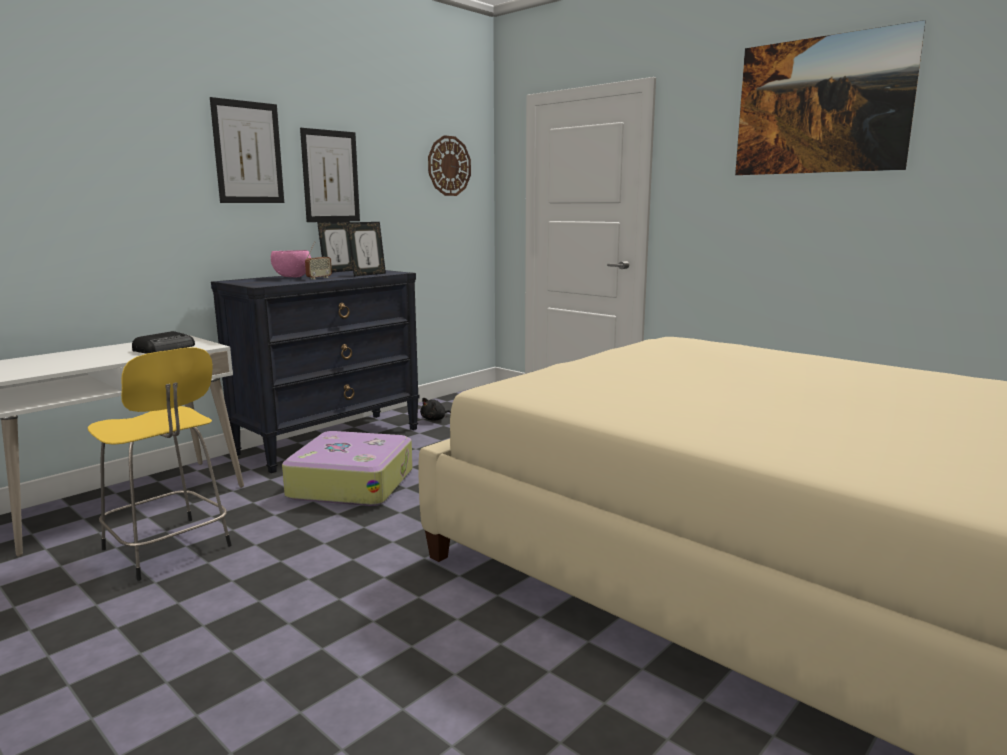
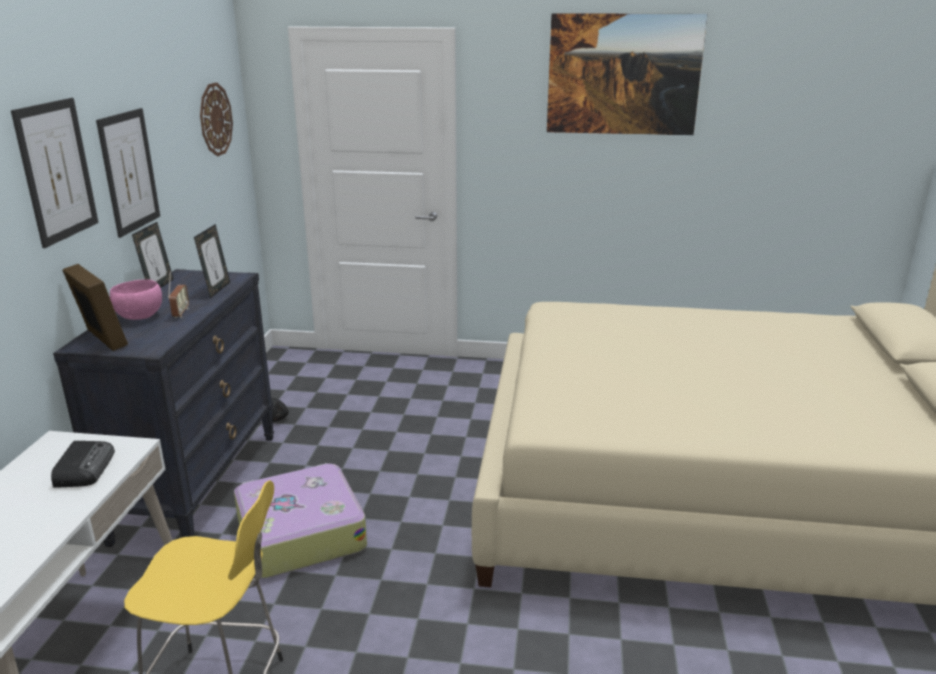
camera: 35 degrees left, 10 degrees up
(247, 280) = (102, 339): none -> picture frame

